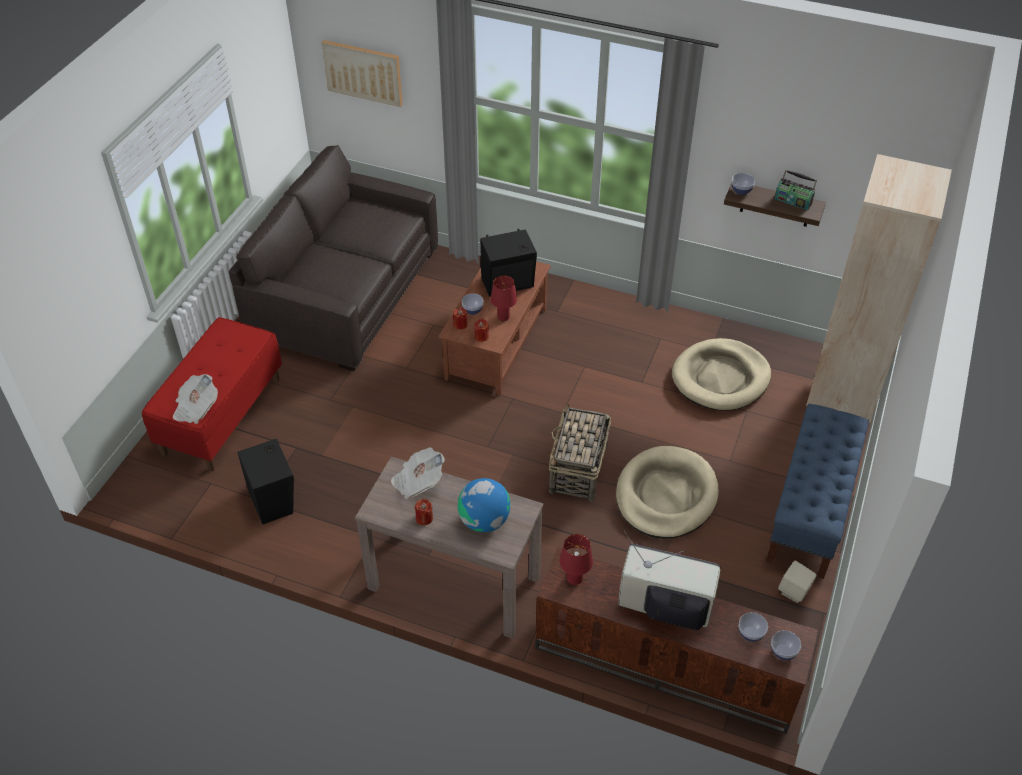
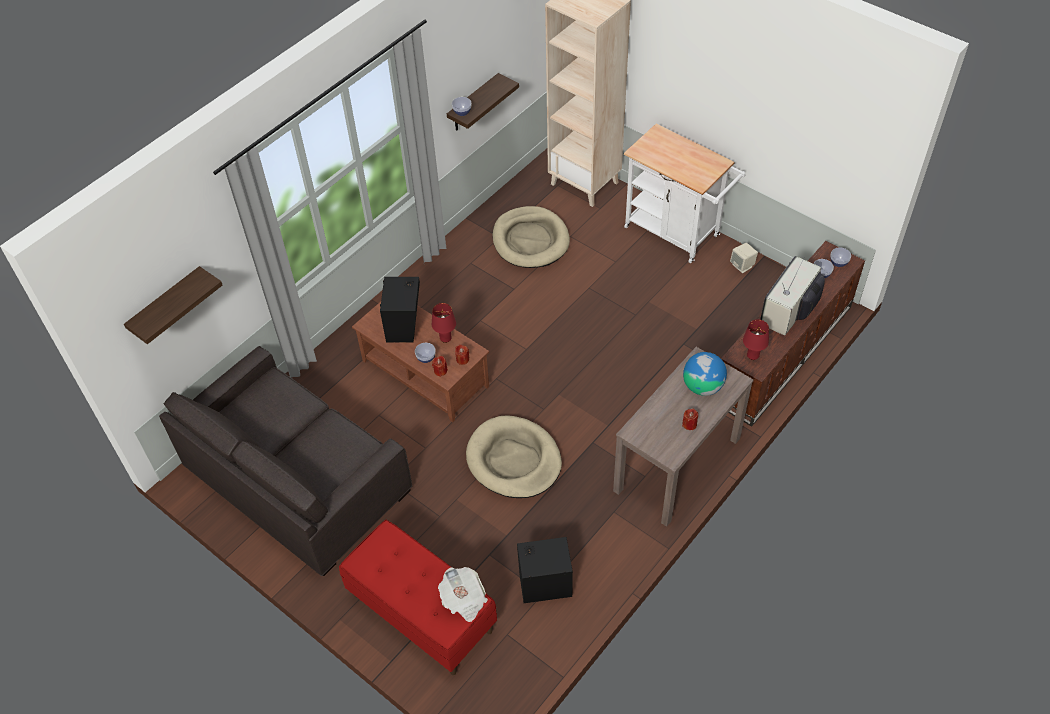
camera: 70 degrees left, 5 degrees up
(363, 72) = (167, 305): picture -> shelf
(418, 482) = (650, 420): newspaper -> none
(578, 469) = (591, 355): basket -> none
(666, 496) = (635, 309): beige dog bed -> beige dog bed (514, 460)
(793, 201) = (489, 88): radio -> none
(810, 511) = (677, 234): blue bench -> white cart

